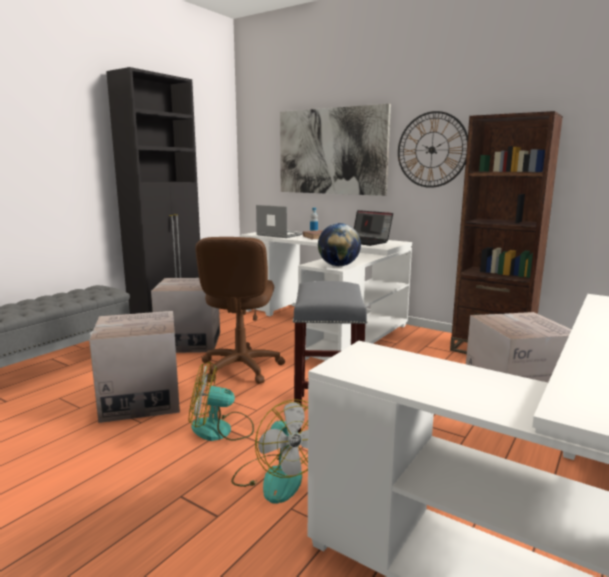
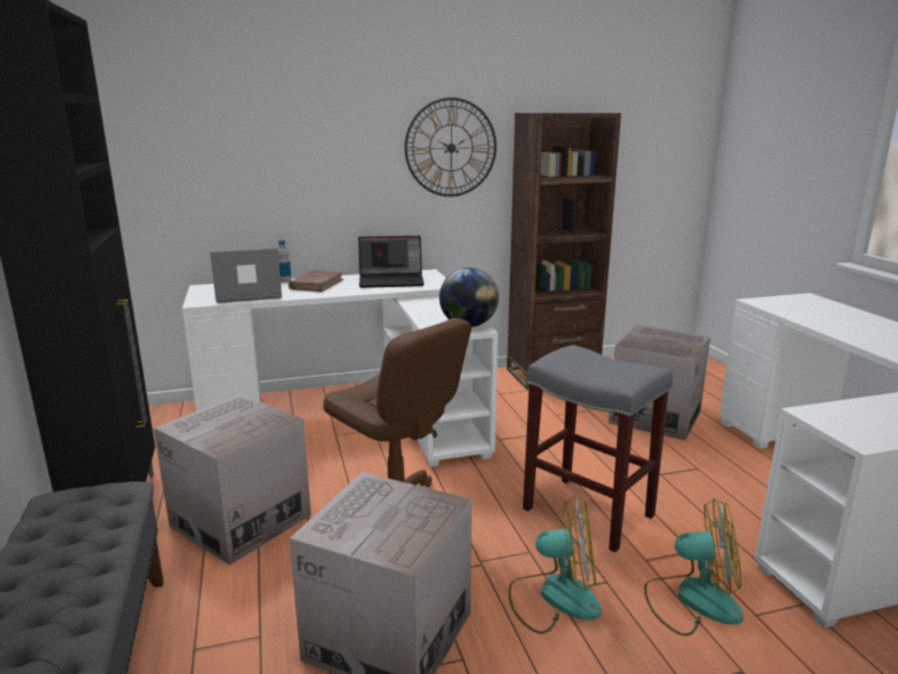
camera: 50 degrees left, 5 degrees up
(221, 430) = (554, 597): fan -> fan turned 120 degrees counterclockwise
(331, 151) = (296, 150): picture -> none

